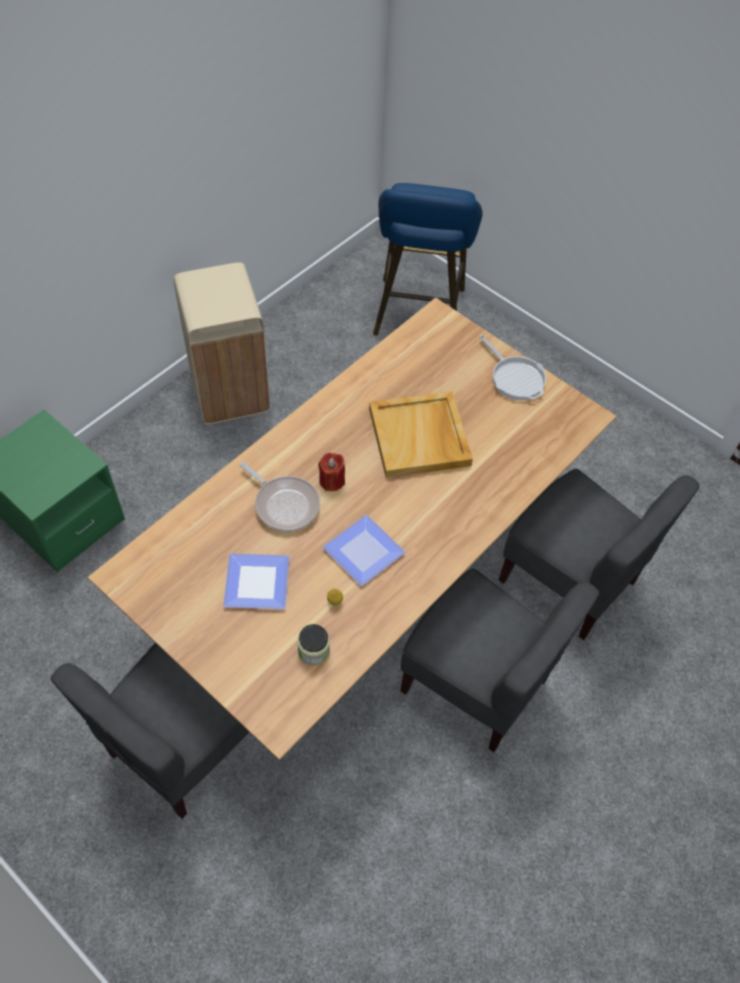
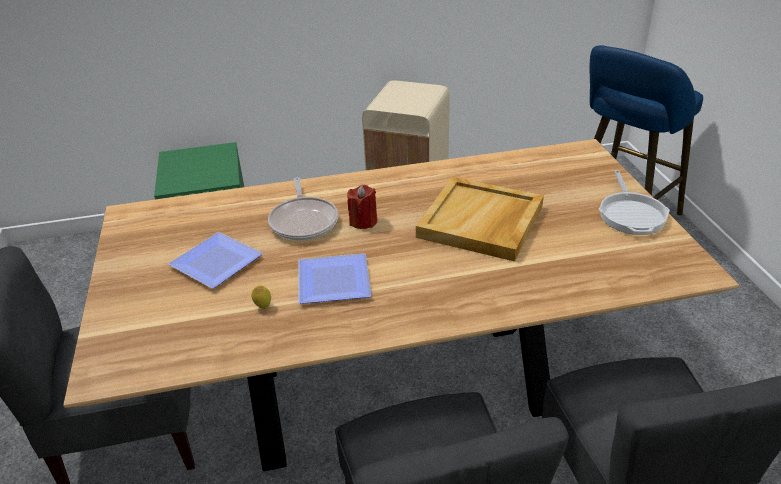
camera: 40 degrees right, 20 degrees down
(314, 651) = (199, 335): jar -> none

